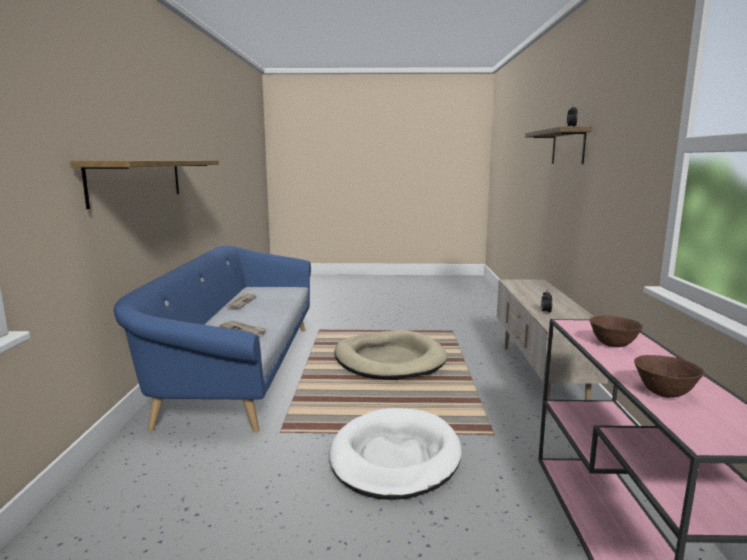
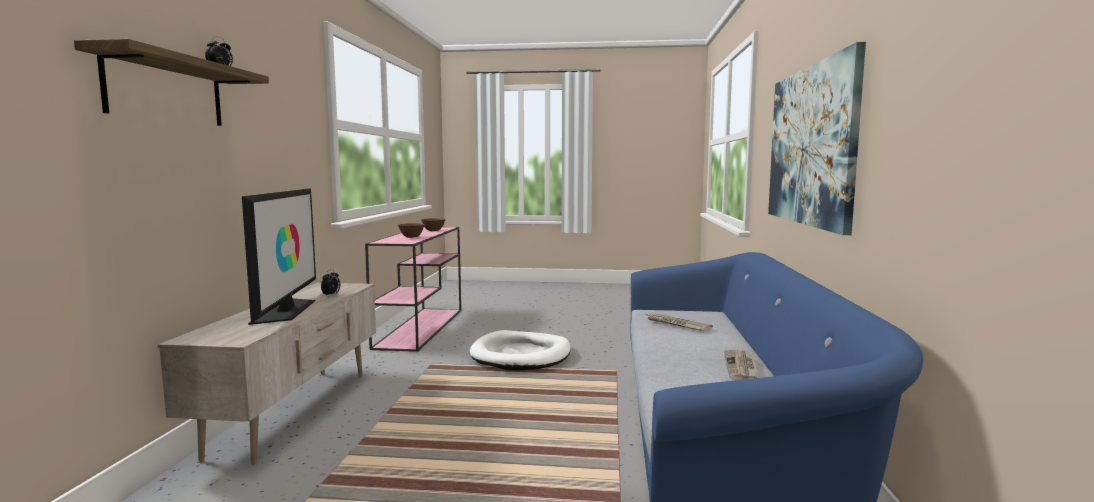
camera: 175 degrees left, 5 degrees down
(138, 180) = (810, 146): shelf -> picture
(389, 360) = (481, 448): beige dog bed -> none
(539, 298) = (286, 310): none -> television

